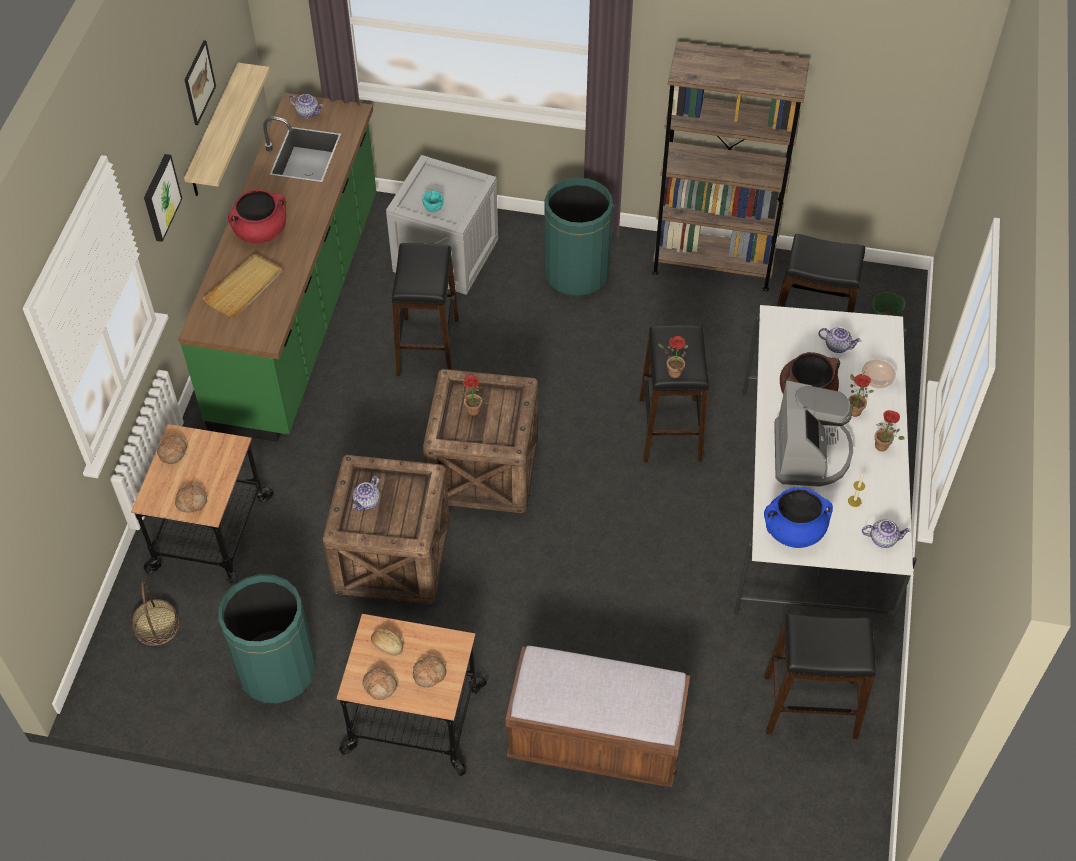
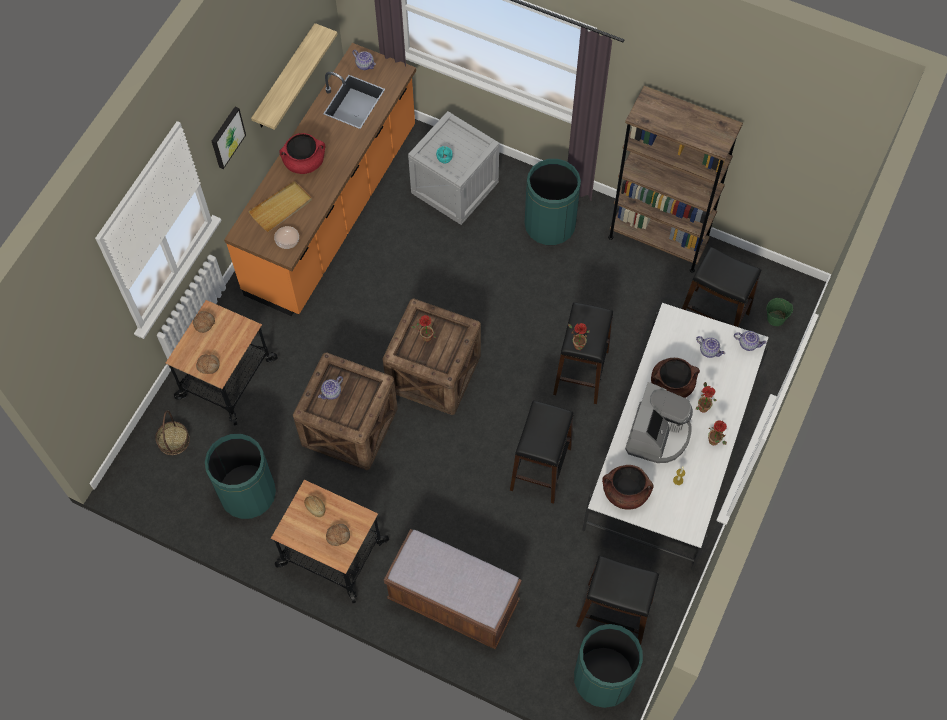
camera: 15 degrees right, 10 degrees up
(199, 82) = (274, 48): picture -> none
(299, 310) = (333, 211): green counter -> orange counter
(380, 685) = (302, 536): bread -> none
(428, 347) = (420, 262): black stool -> black stool (540, 468)
(794, 531) = (625, 493): blue cooking pot -> brown cooking pot
(824, 791) = (603, 678): none -> green trash can
(877, 378) = (730, 384): bowl -> bowl (288, 240)
(883, 538) = (689, 515): teapot -> teapot (748, 343)

